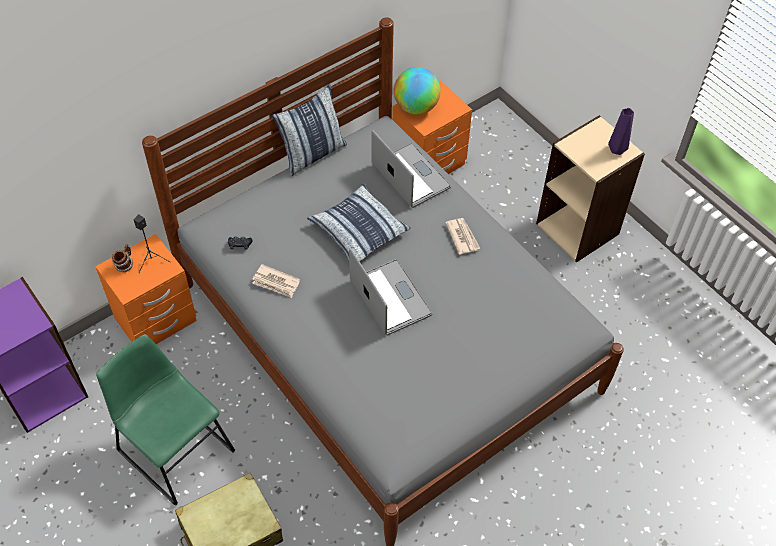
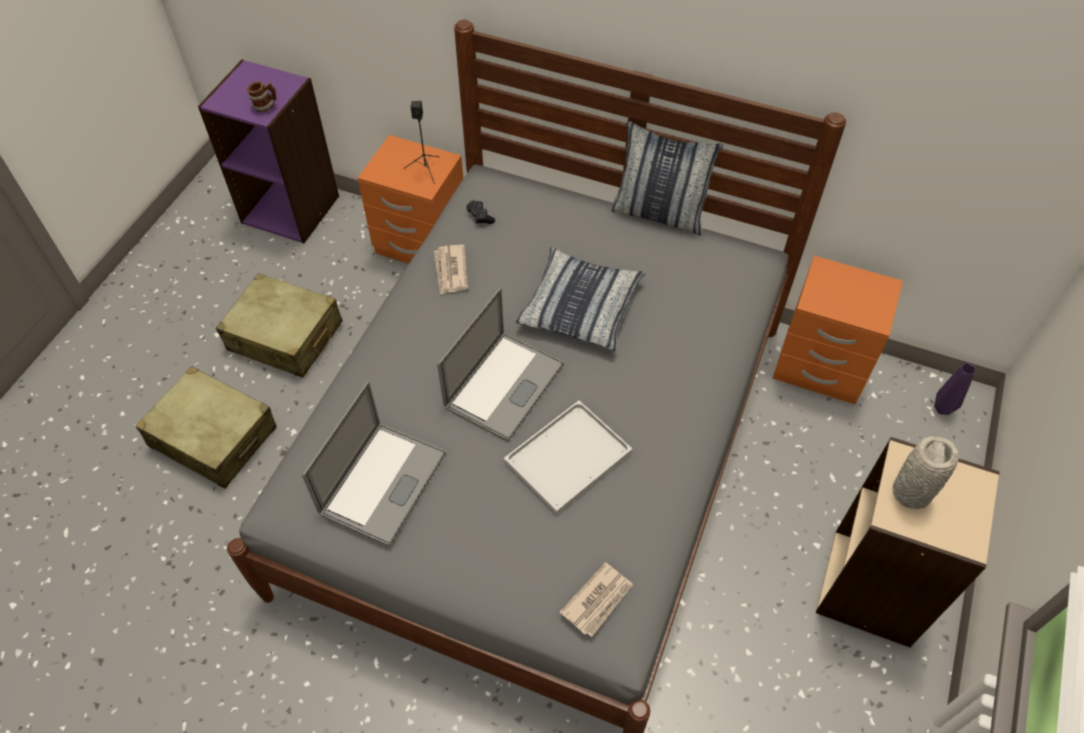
camera: 60 degrees right, 0 degrees up
(125, 265) = (405, 154): mug -> mug (266, 106)
(173, 447) = (285, 336): green chair -> beige suitcase
(410, 176) = (705, 316): laptop -> laptop (383, 483)
(416, 107) = (834, 278): globe -> none
(461, 290) = (568, 455): none -> white tray
(462, 237) = (654, 415): newspaper -> newspaper (598, 600)
(589, 154) = (911, 492): none -> grey vase
(617, 149) = (956, 526): purple vase -> purple vase (944, 409)

